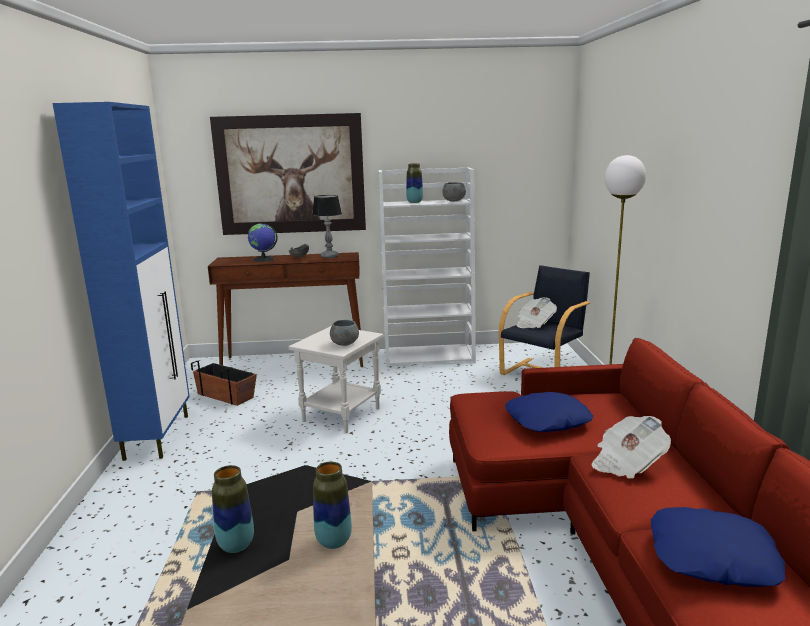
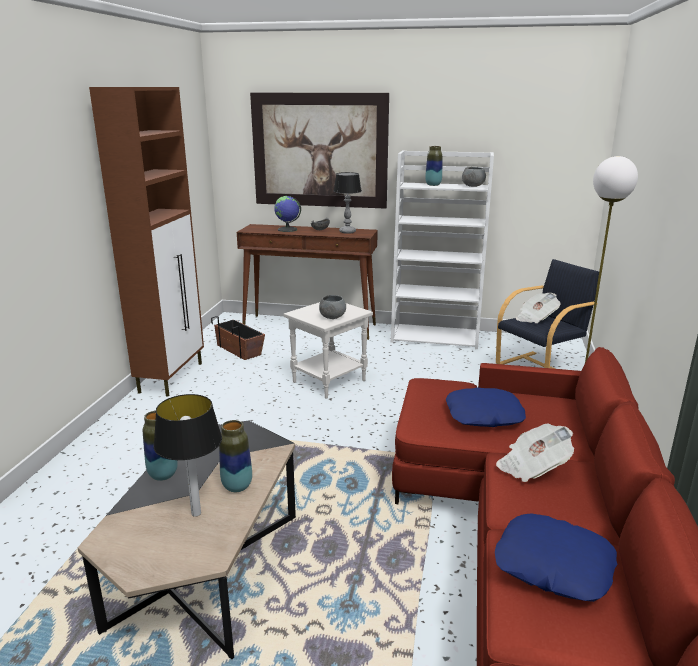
camera: 15 degrees right, 5 degrees up
(158, 436) = (172, 377): blue cabinet -> brown cabinet
(302, 583) = (196, 513): none -> table lamp

